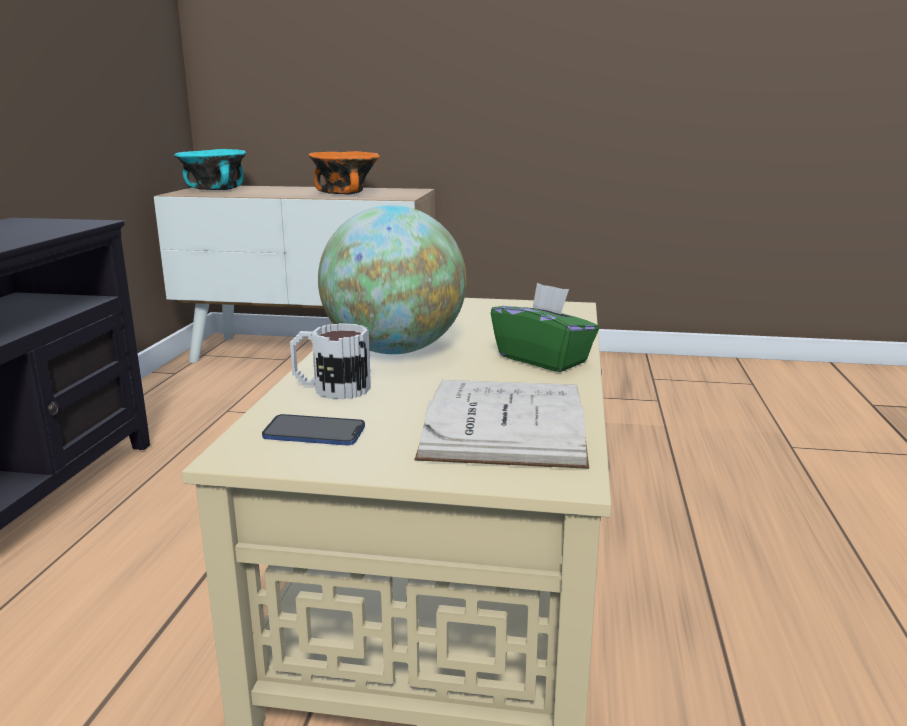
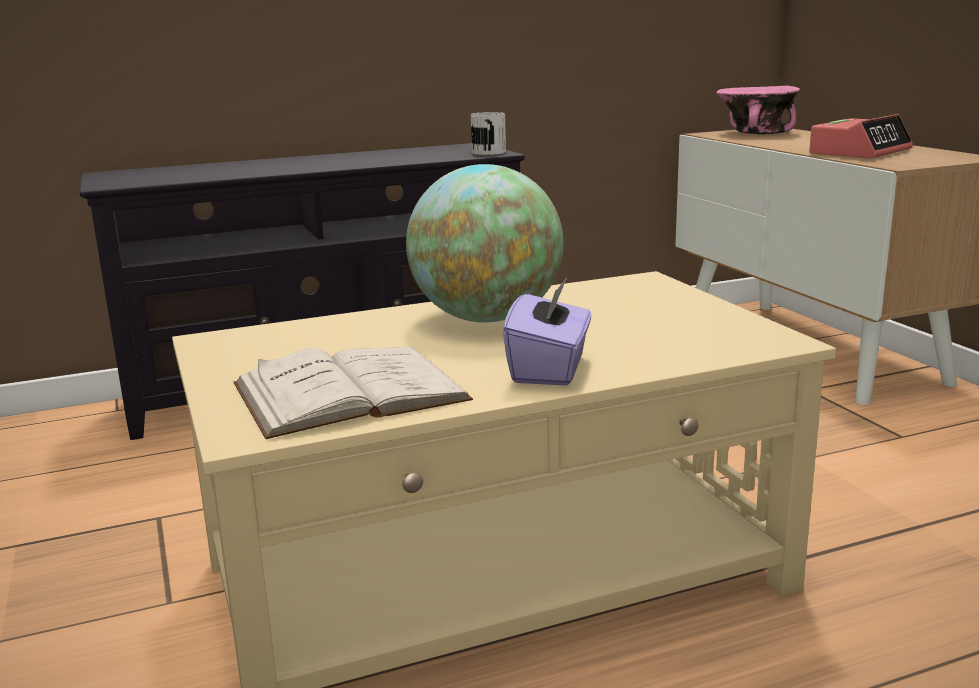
camera: 60 degrees right, 0 degrees up
(215, 189) = (756, 133): turquoise bowl -> pink bowl
(314, 433) = (263, 346): phone -> none
(330, 388) = (361, 326): mug -> mug (486, 151)
(344, 193) = (860, 152): orange bowl -> alarm clock
(543, 359) = (550, 369): green tissue box -> purple tissue box

